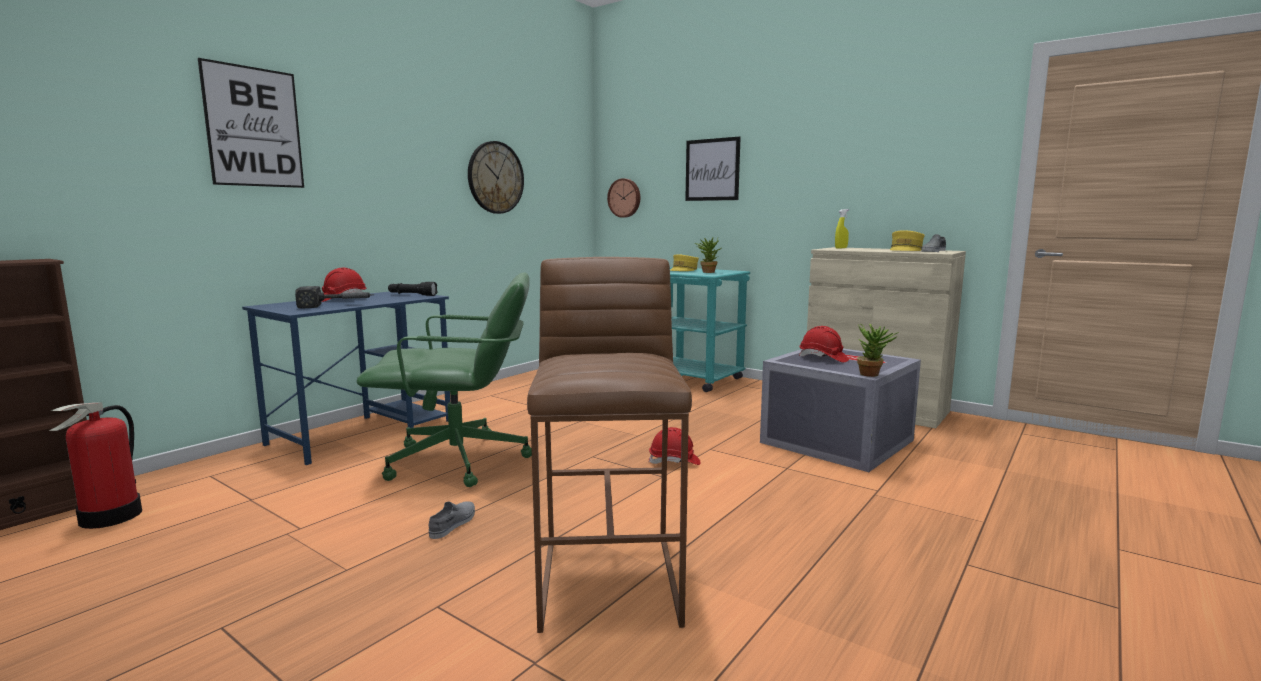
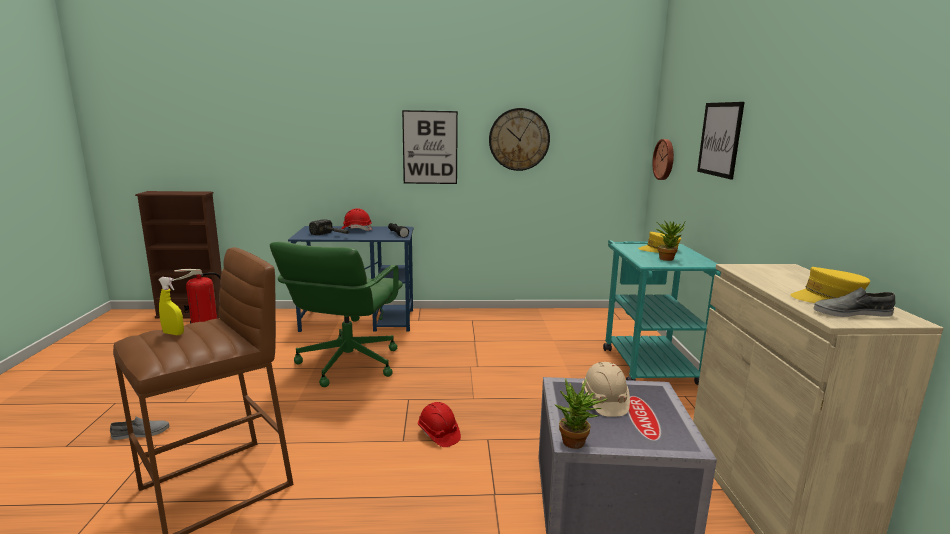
camera: 50 degrees right, 5 degrees up
(254, 127) = (319, 114): picture -> picture (430, 147)
(453, 523) = (257, 403): grey shoe -> grey shoe (140, 433)
(460, 461) = (347, 364): green office chair -> green office chair turned 60 degrees clockwise
(823, 358) = (604, 401): red hard hat -> beige hard hat
(841, 248) = (777, 269): yellow spray bottle -> yellow spray bottle (173, 333)

